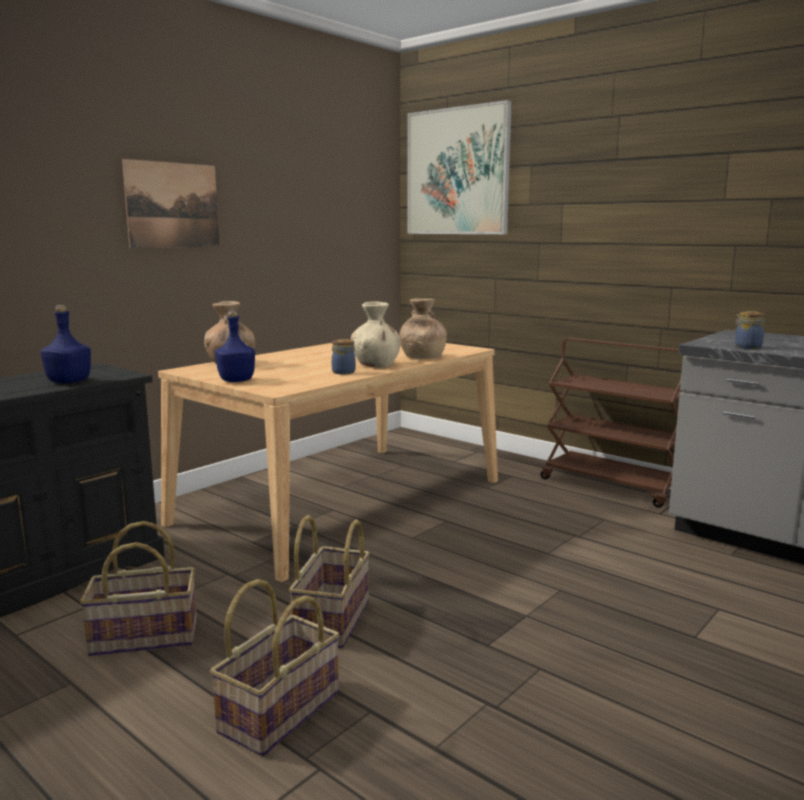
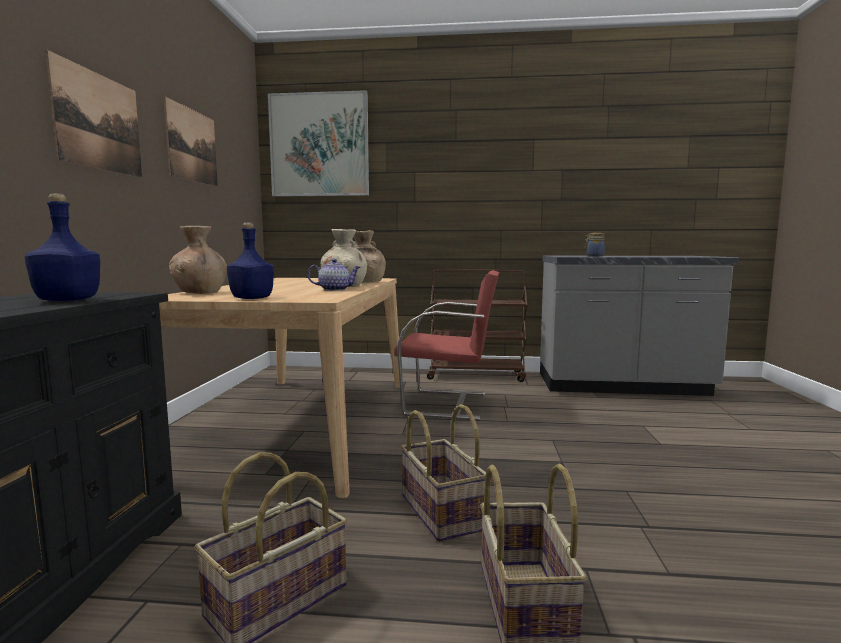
camera: 35 degrees left, 5 degrees down
(288, 200) = (192, 145): none -> picture
(344, 372) = (335, 290): jar -> teapot
(514, 515) = (448, 404): none -> red chair

